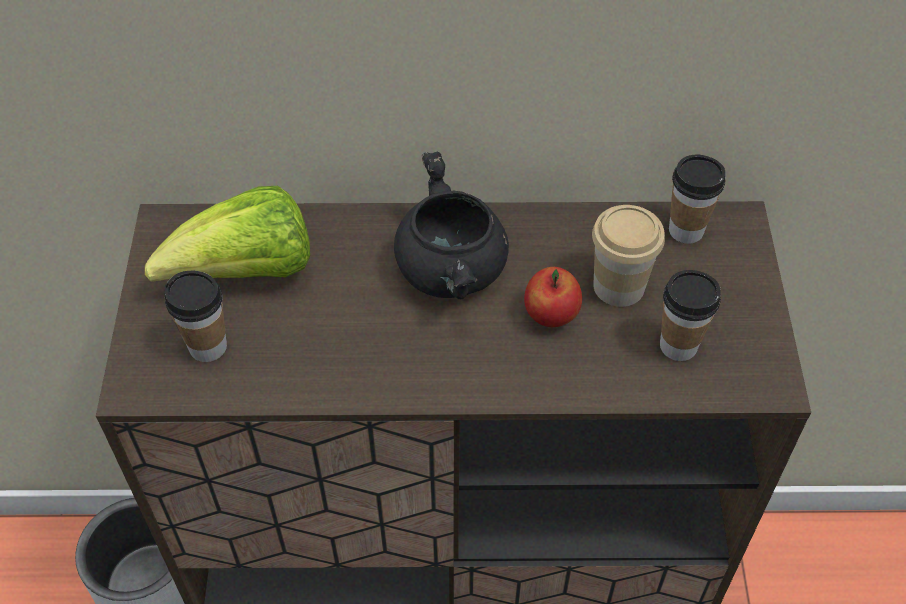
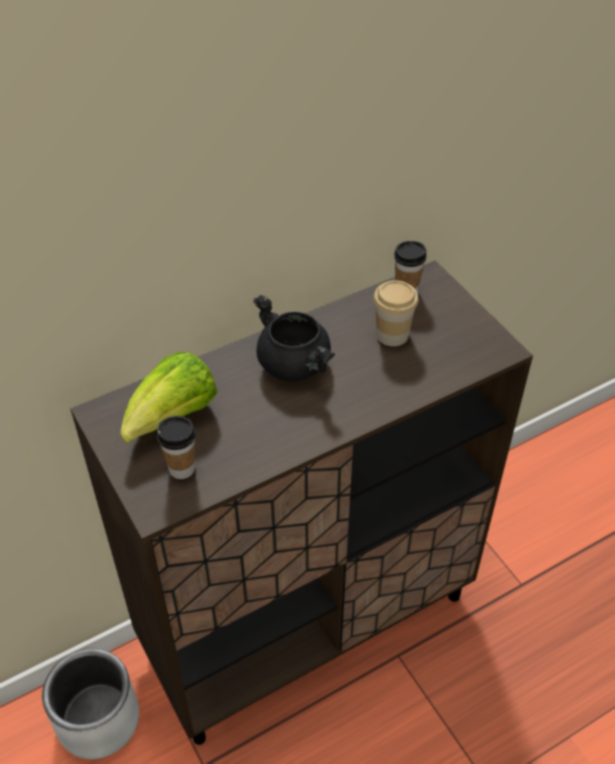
camera: 30 degrees left, 5 degrees down
(551, 315) = (367, 365): apple -> none
(678, 345) = (445, 351): cup -> none

